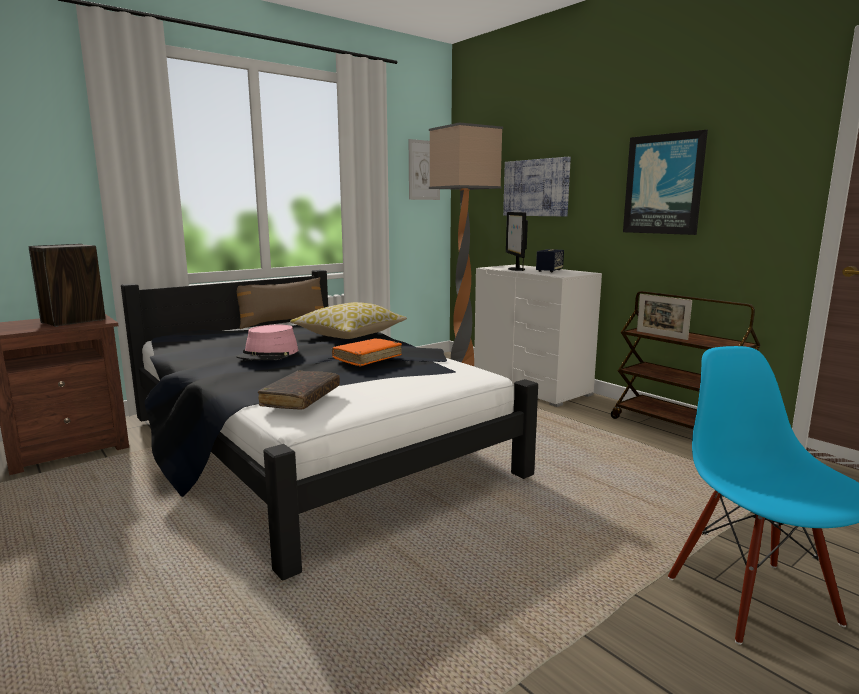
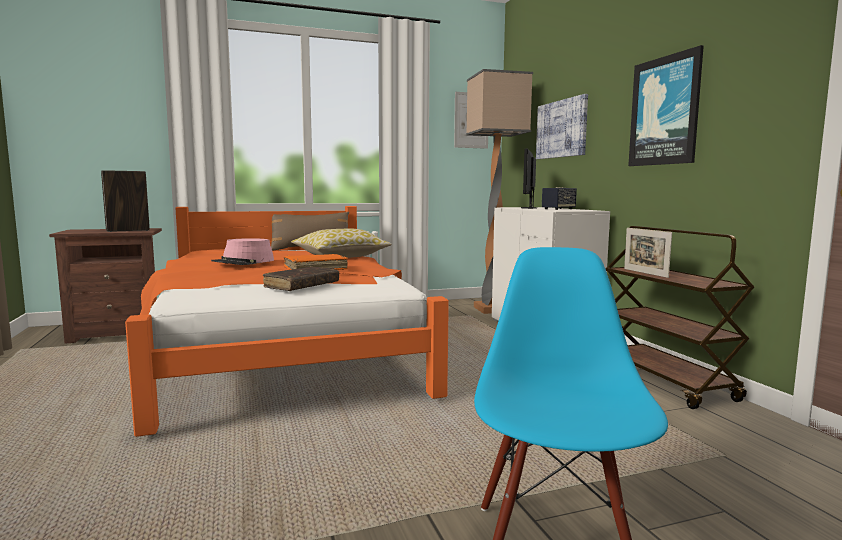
camera: 20 degrees right, 5 degrees down
(301, 398) = (207, 287): brown book -> brown book (302, 286)
(311, 449) = (283, 354): black bed -> orange bed

